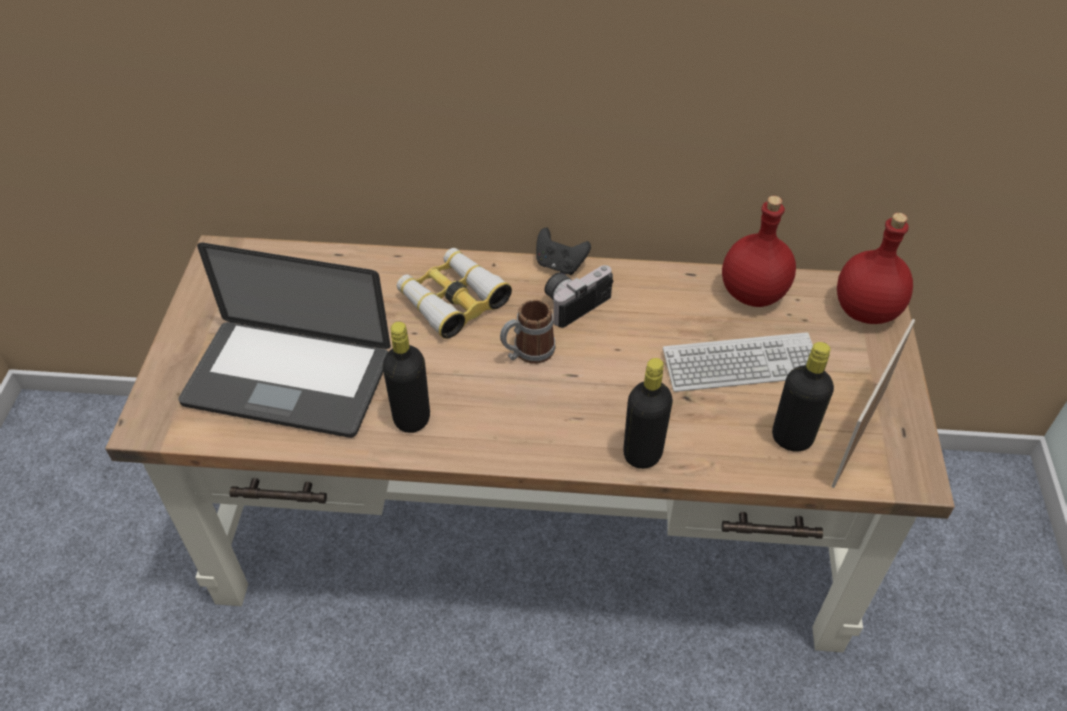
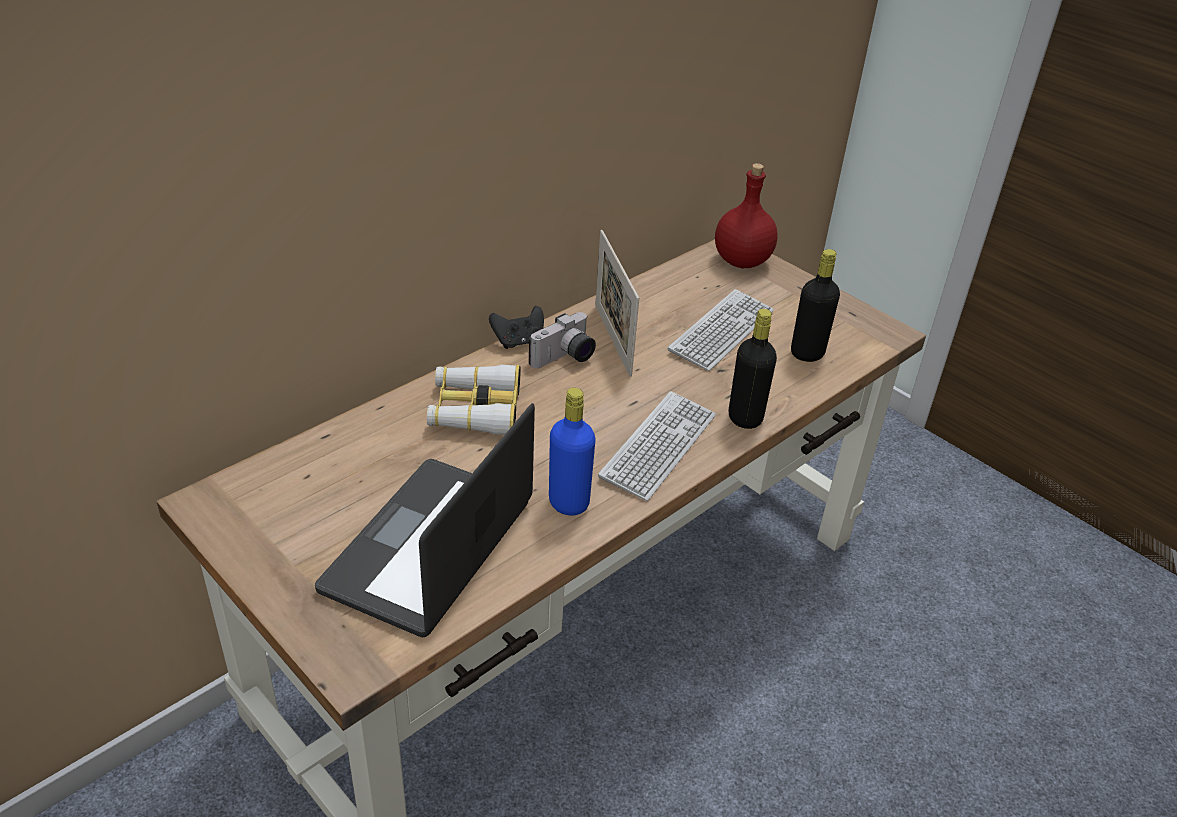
camera: 50 degrees left, 10 degrees down
(288, 380) = (429, 547): laptop -> laptop turned 150 degrees clockwise
(412, 418) = (569, 503): black bottle -> blue bottle
(527, 352) = (583, 408): mug -> none
(537, 425) = (658, 447): none -> keyboard
(574, 302) = (565, 358): camera -> camera turned 135 degrees counterclockwise
(752, 294) = (667, 288): red bottle -> none
(859, 436) = (836, 329): picture frame -> picture frame (612, 339)

